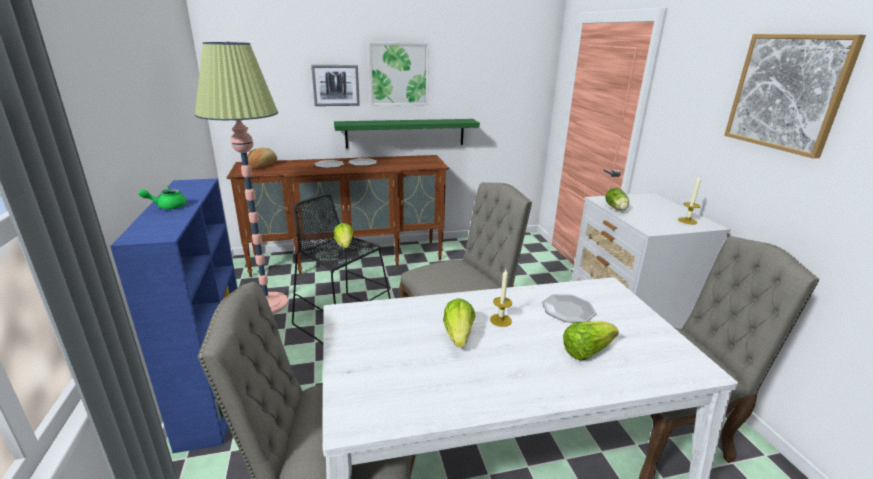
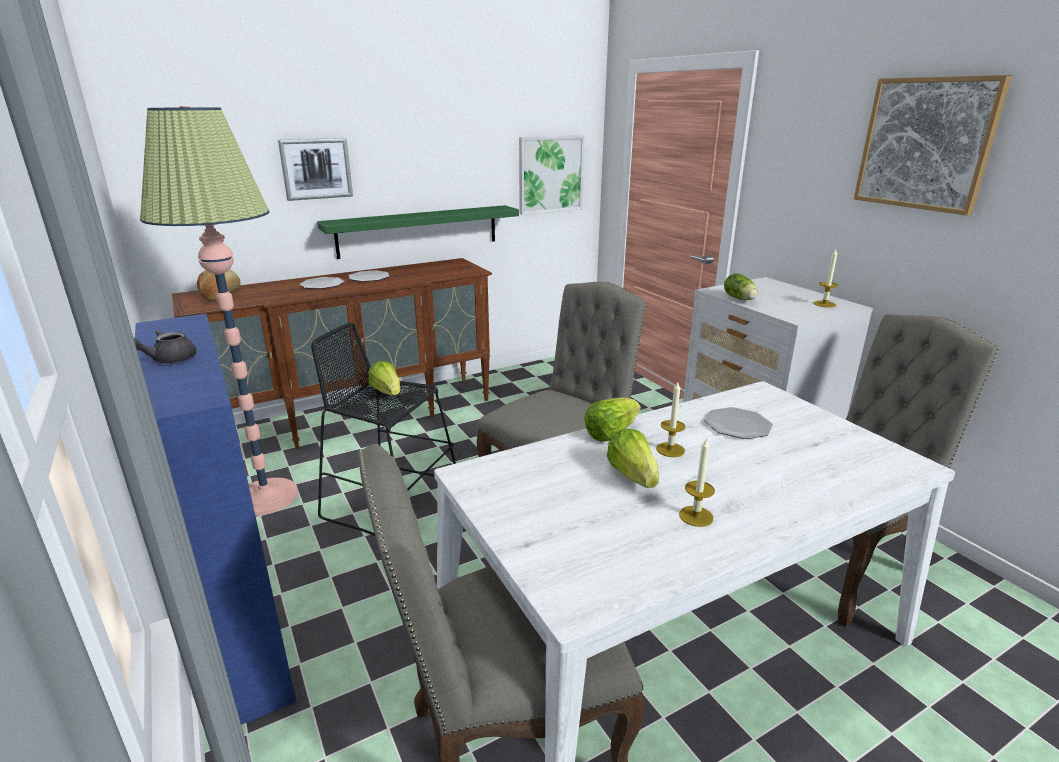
camera: 15 degrees left, 0 degrees up
(168, 206) = (167, 359): green teapot -> grey teapot
(398, 74) = (404, 149): picture -> picture (550, 174)
(485, 376) = (696, 516): none -> candle
(586, 351) = (787, 467): lettuce -> lettuce (611, 433)

